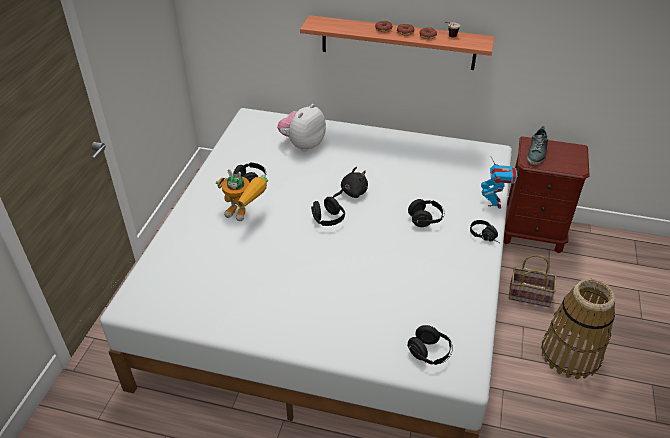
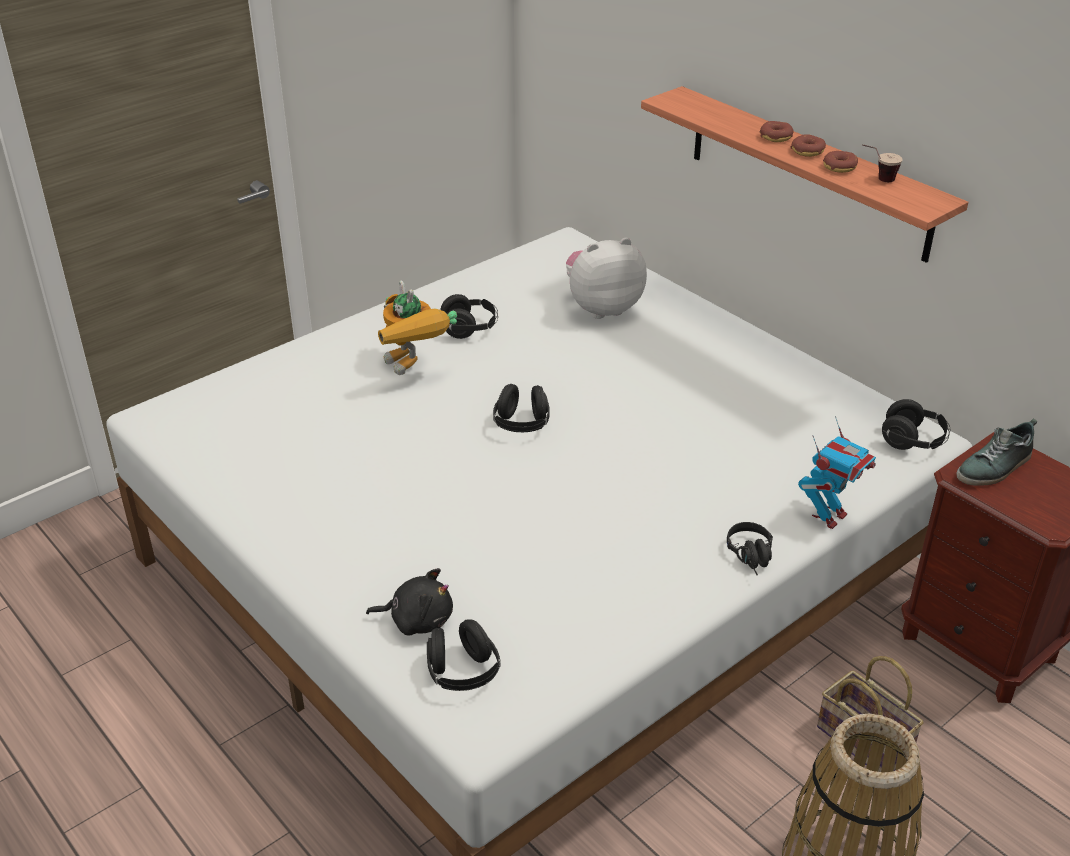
camera: 35 degrees right, 5 degrees down
(352, 192) = (601, 402): black plush toy -> black plush toy (417, 620)
(425, 219) = (677, 489): black headphones -> black headphones (913, 441)

